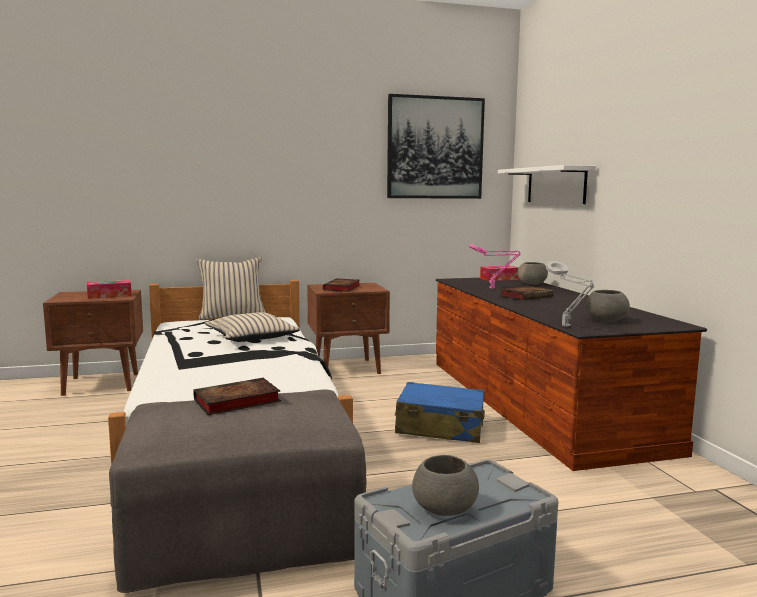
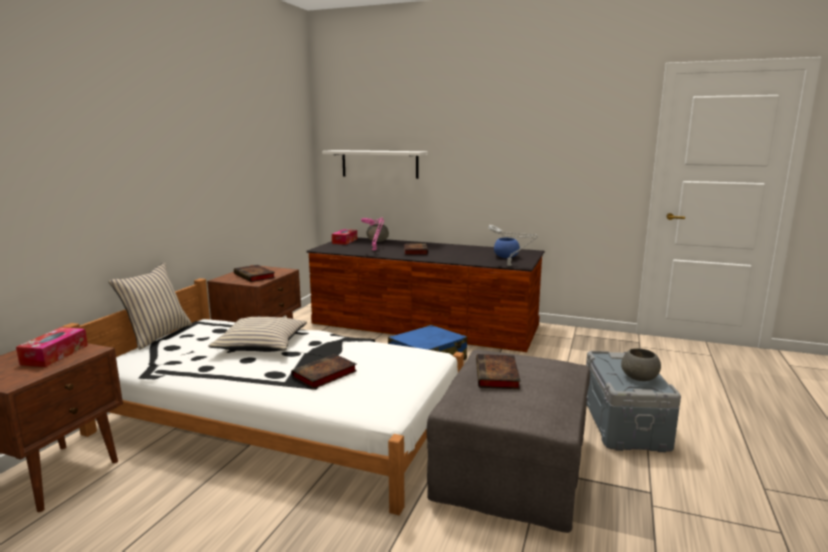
camera: 55 degrees left, 5 degrees up
(210, 365) = (323, 375): none -> book
(435, 148) = (273, 132): picture -> none
(605, 320) = (505, 257): grey bowl -> blue bowl

